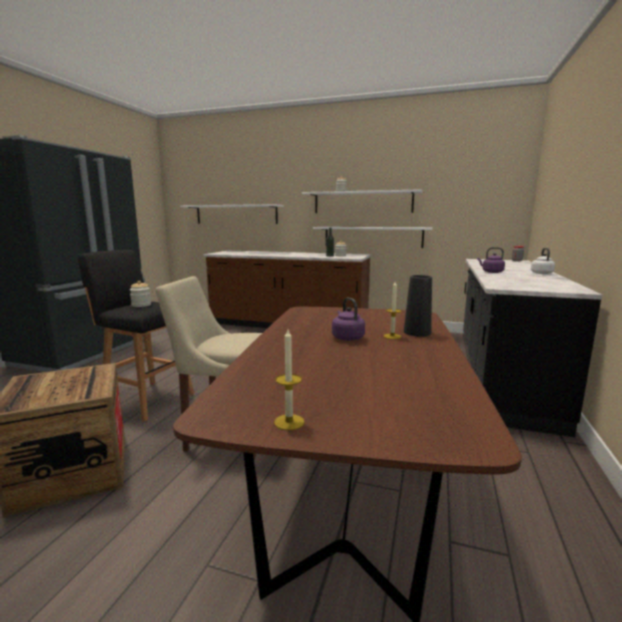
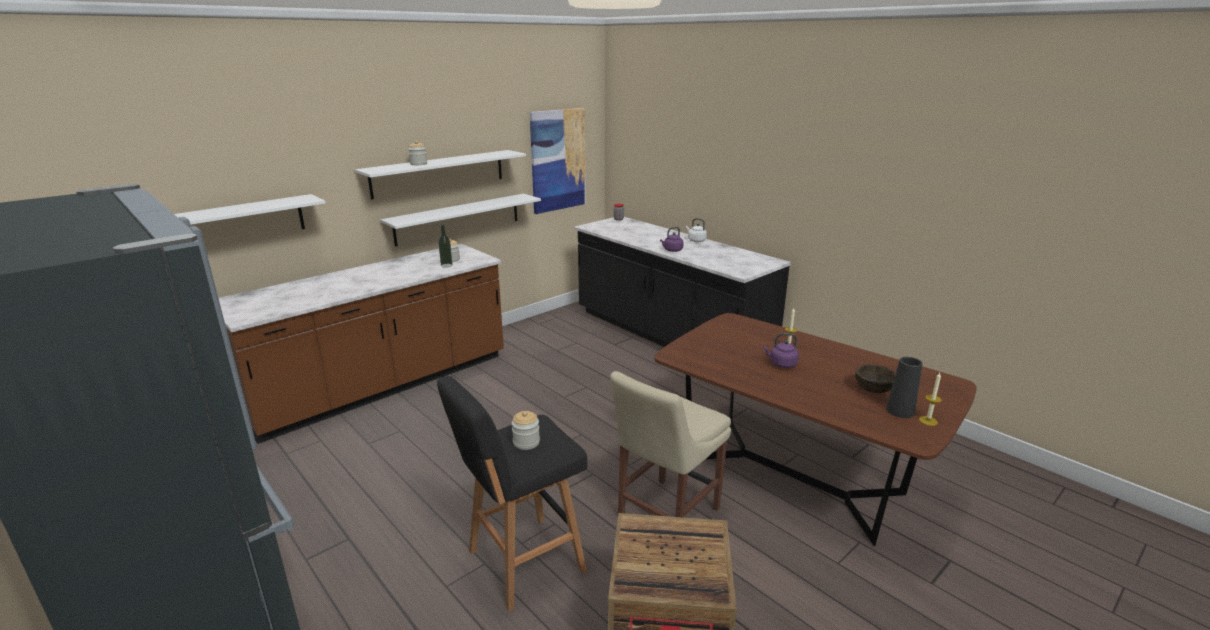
camera: 60 degrees left, 10 degrees up
(347, 381) = (873, 389): none -> brown bowl
(417, 332) = (783, 338): black vase -> black vase (900, 411)
(473, 204) = (558, 160): none -> picture

